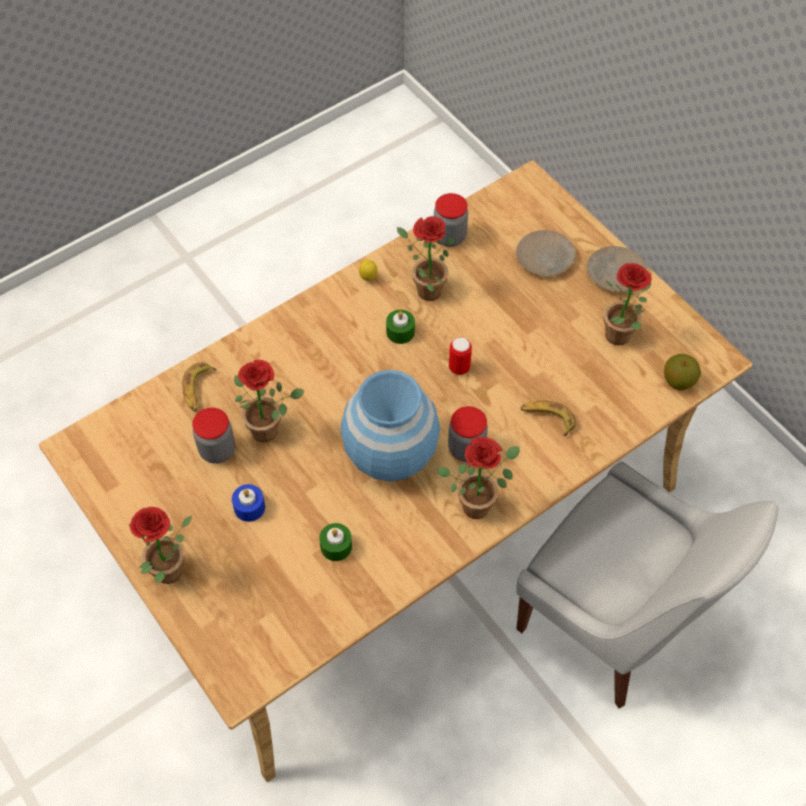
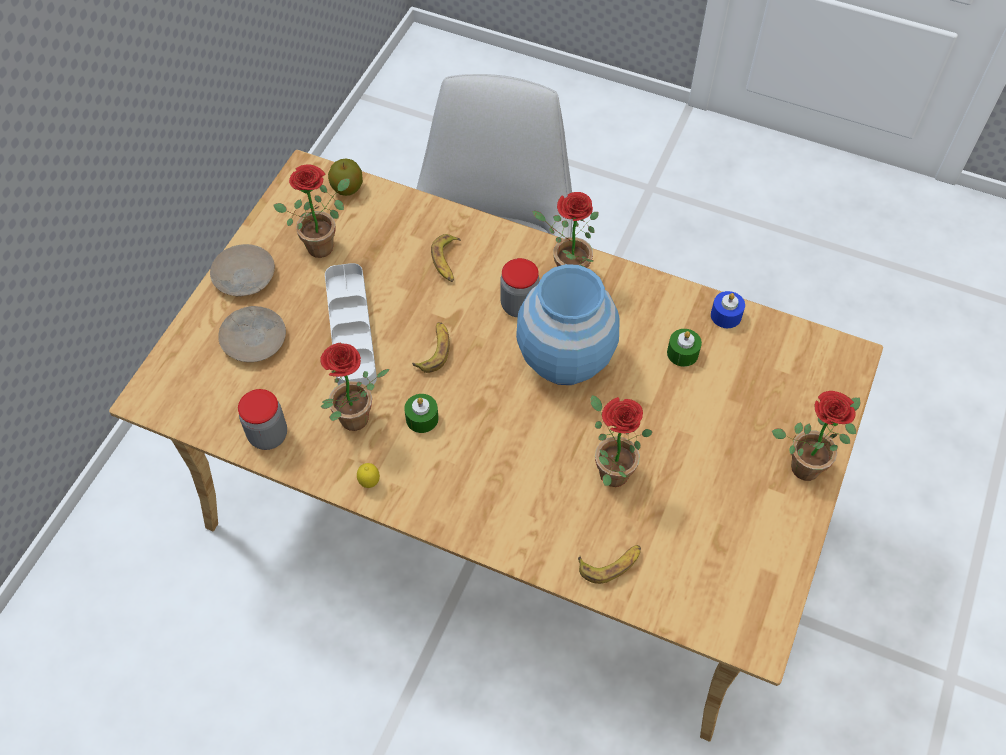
camera: 120 degrees left, 0 degrees up
(217, 450) = (663, 502): jar -> none
(249, 507) = (698, 440): blue candle -> blue candle (726, 315)
(459, 367) = (434, 350): can -> banana
(515, 322) = (351, 330): none -> white tray

